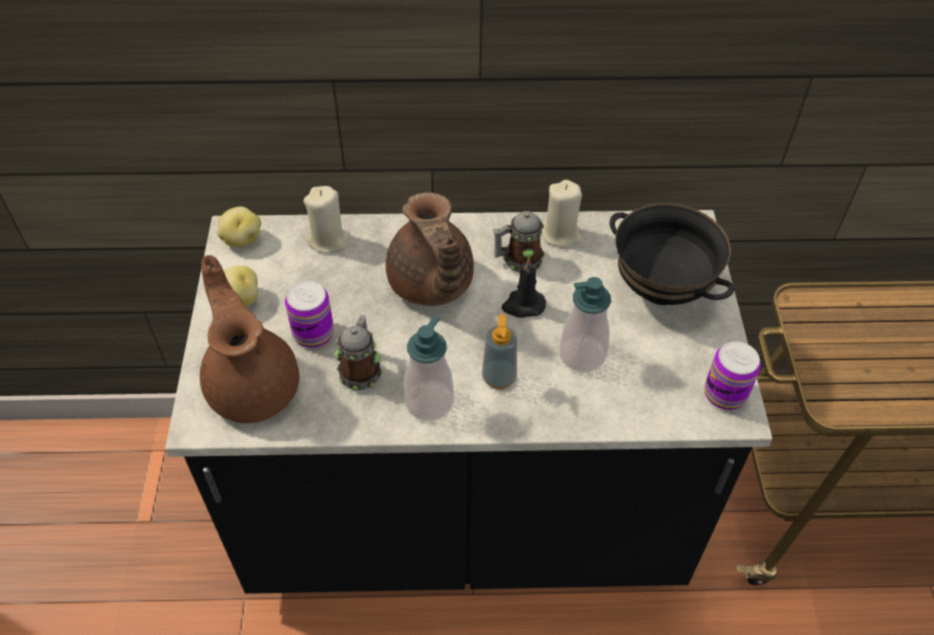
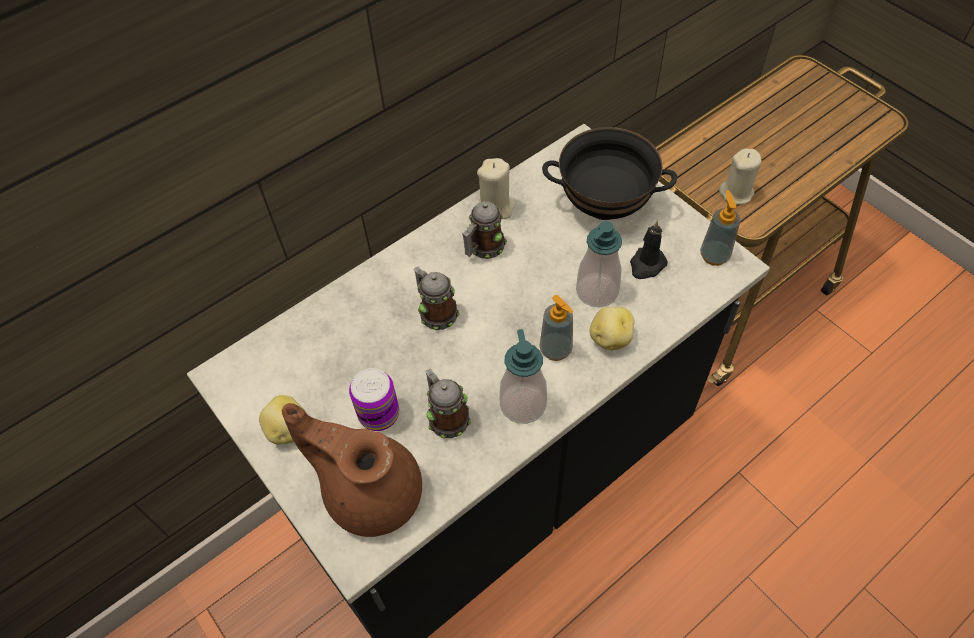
camera: 35 degrees left, 5 degrees up
(241, 239) = (235, 376): potato -> potato (610, 338)
(329, 240) = (315, 327): beige candle -> beige candle (736, 193)
(431, 285) = (436, 311): brown teapot -> mug
(523, 305) = (520, 281): black candle -> black candle (646, 265)
(725, 394) = (714, 255): can -> soap dispenser

